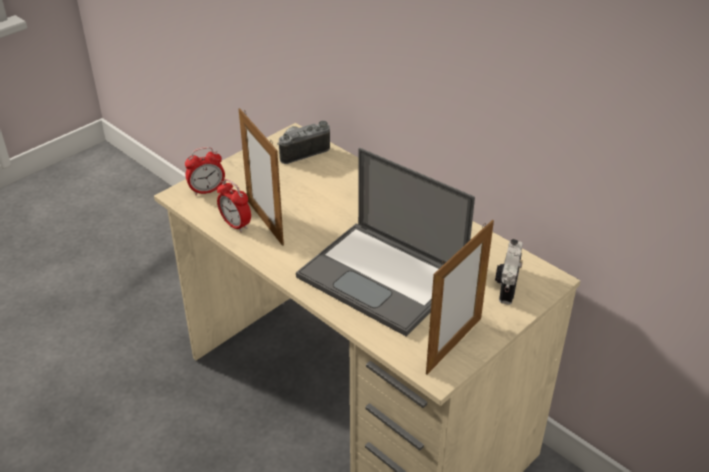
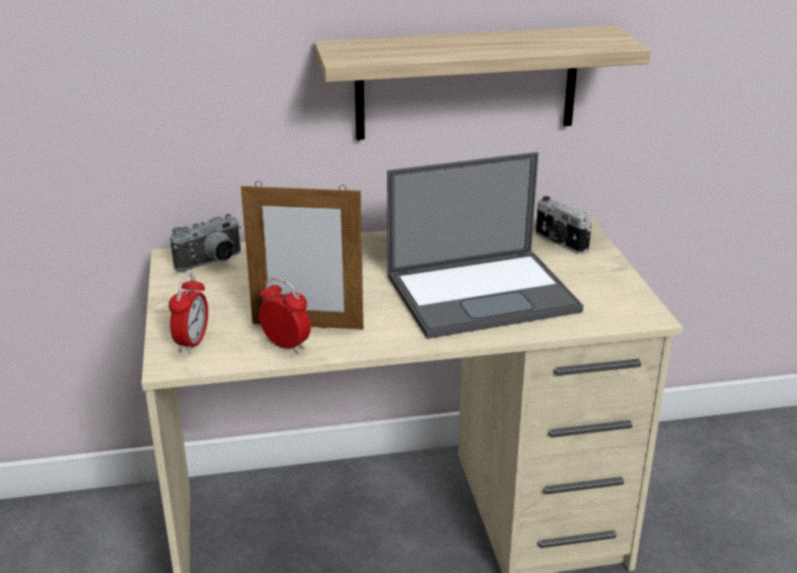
camera: 55 degrees left, 10 degrees down
(235, 225) = (286, 345): alarm clock -> alarm clock turned 135 degrees counterclockwise
(302, 151) = (212, 263): camera -> camera turned 135 degrees counterclockwise
(454, 345) = (616, 294): picture frame -> none
(501, 112) = (466, 83): none -> shelf

